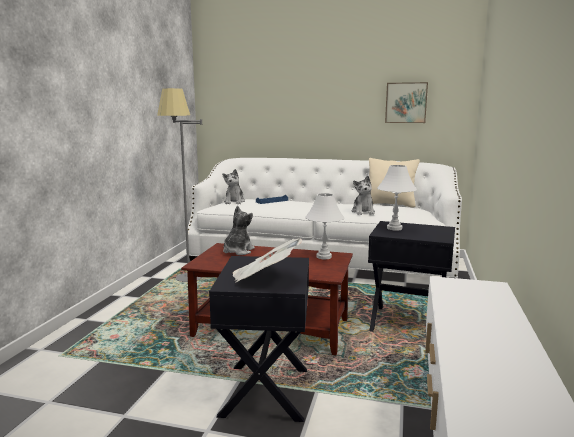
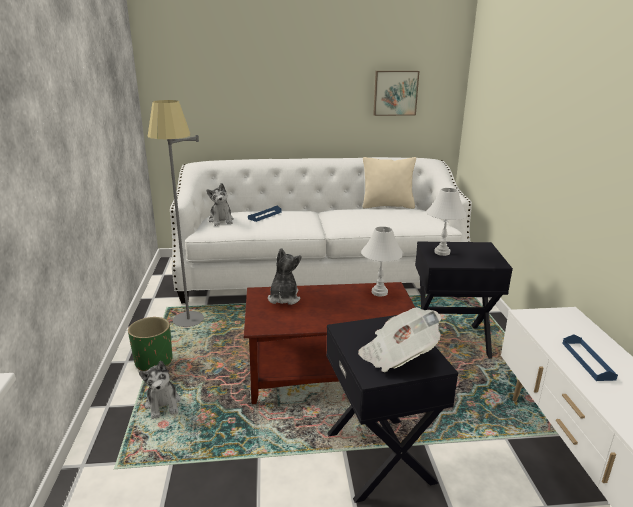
camera: 20 degrees left, 10 degrees up
(141, 299) = (154, 361): none -> green planter
(363, 212) = (374, 222): plush toy -> plush toy (163, 404)
(470, 317) = (587, 361): none -> blue tray

